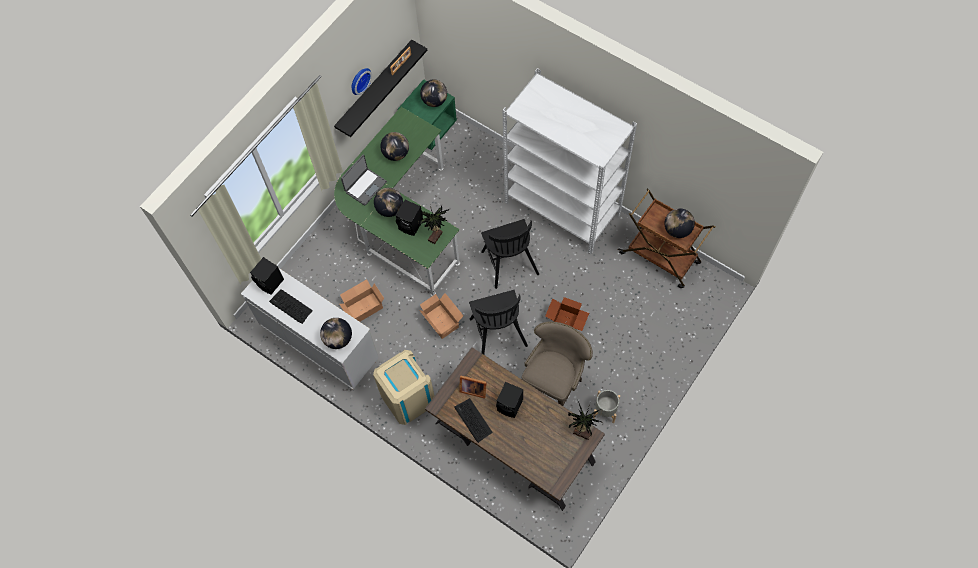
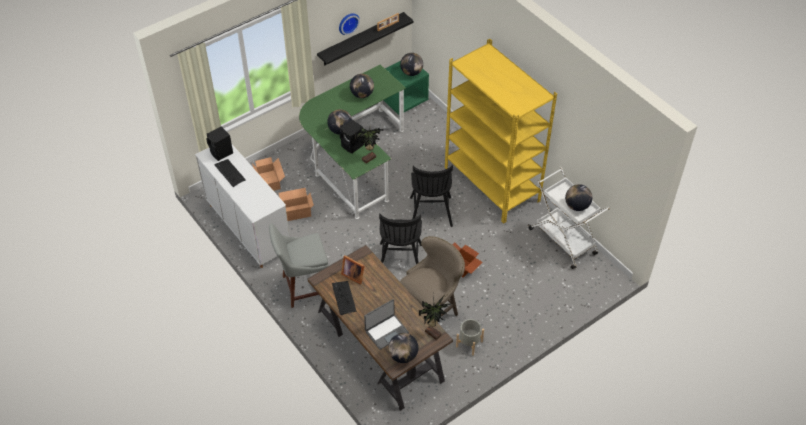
camera: 15 degrees right, 15 degrees down
(338, 339) = (257, 205): globe -> globe (403, 356)
(365, 186) = (327, 110): laptop -> laptop (386, 331)
(408, 398) = (303, 287): beige trash can -> grey stool
(442, 320) = (356, 238): cardboard box -> cardboard box (269, 181)
(510, 405) = (380, 296): black speaker -> none
(562, 208) = (491, 184): white bookcase -> yellow bookcase
(660, 258) = (562, 242): brown cart -> white cart

